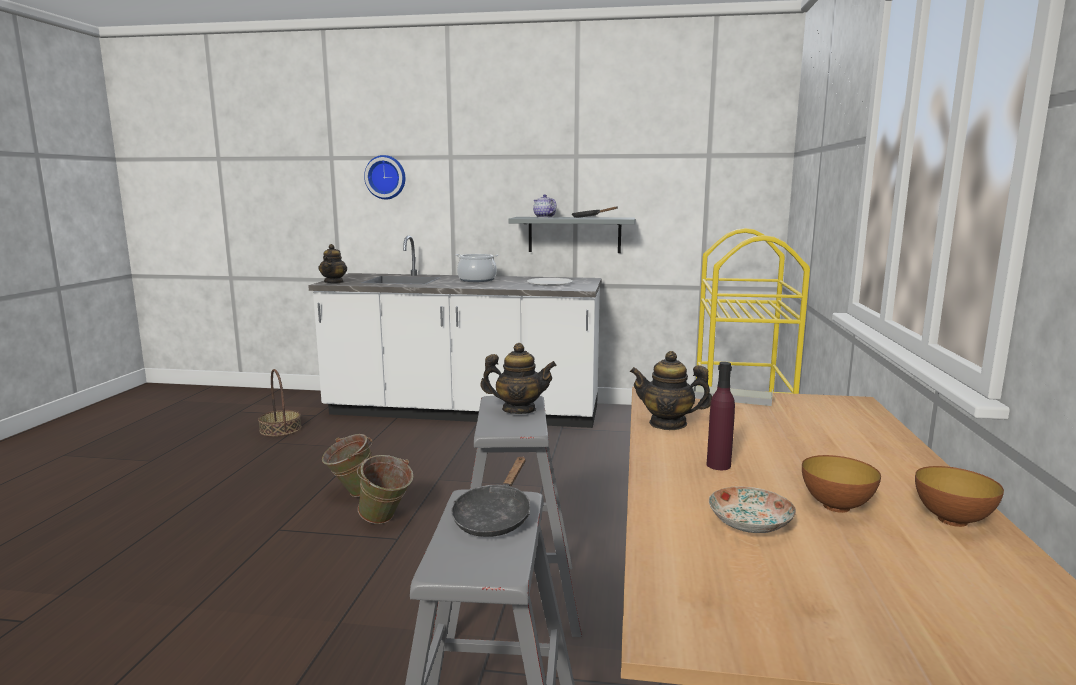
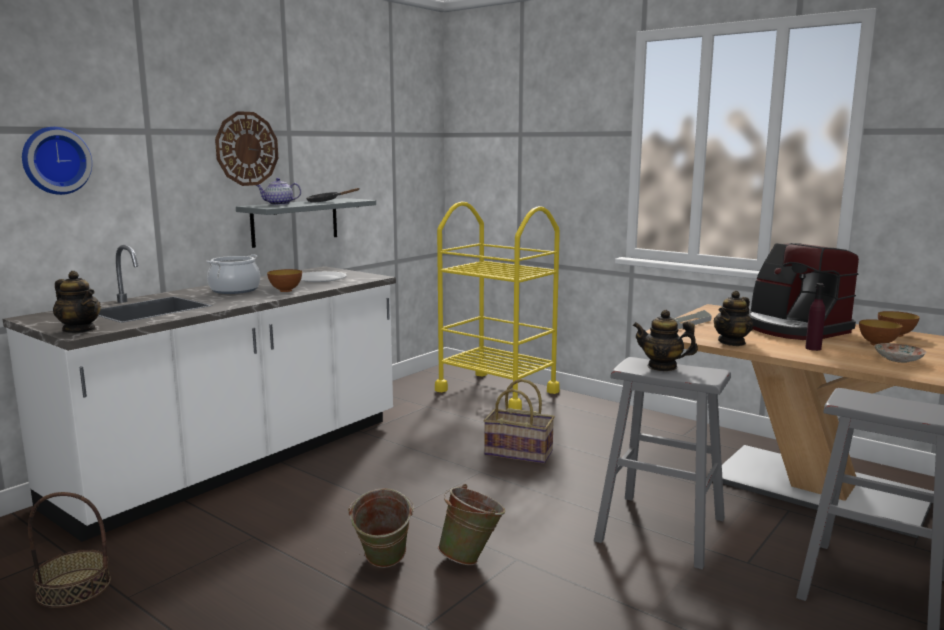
camera: 60 degrees left, 0 degrees up
(492, 285) = (285, 291): none -> bowl
(494, 517) = (876, 401): black frying pan -> none
(518, 410) = (662, 367): teapot -> teapot turned 105 degrees counterclockwise
(530, 170) = (247, 149): none -> wall clock
(605, 492) = (519, 452): none -> basket
(824, 448) = (793, 328): none -> coffee machine

